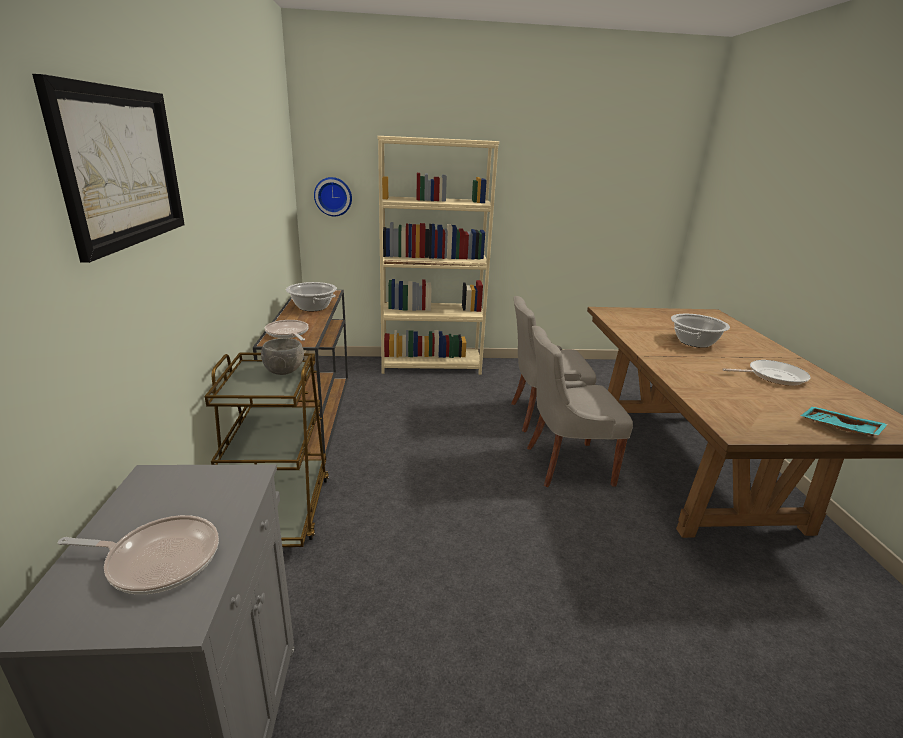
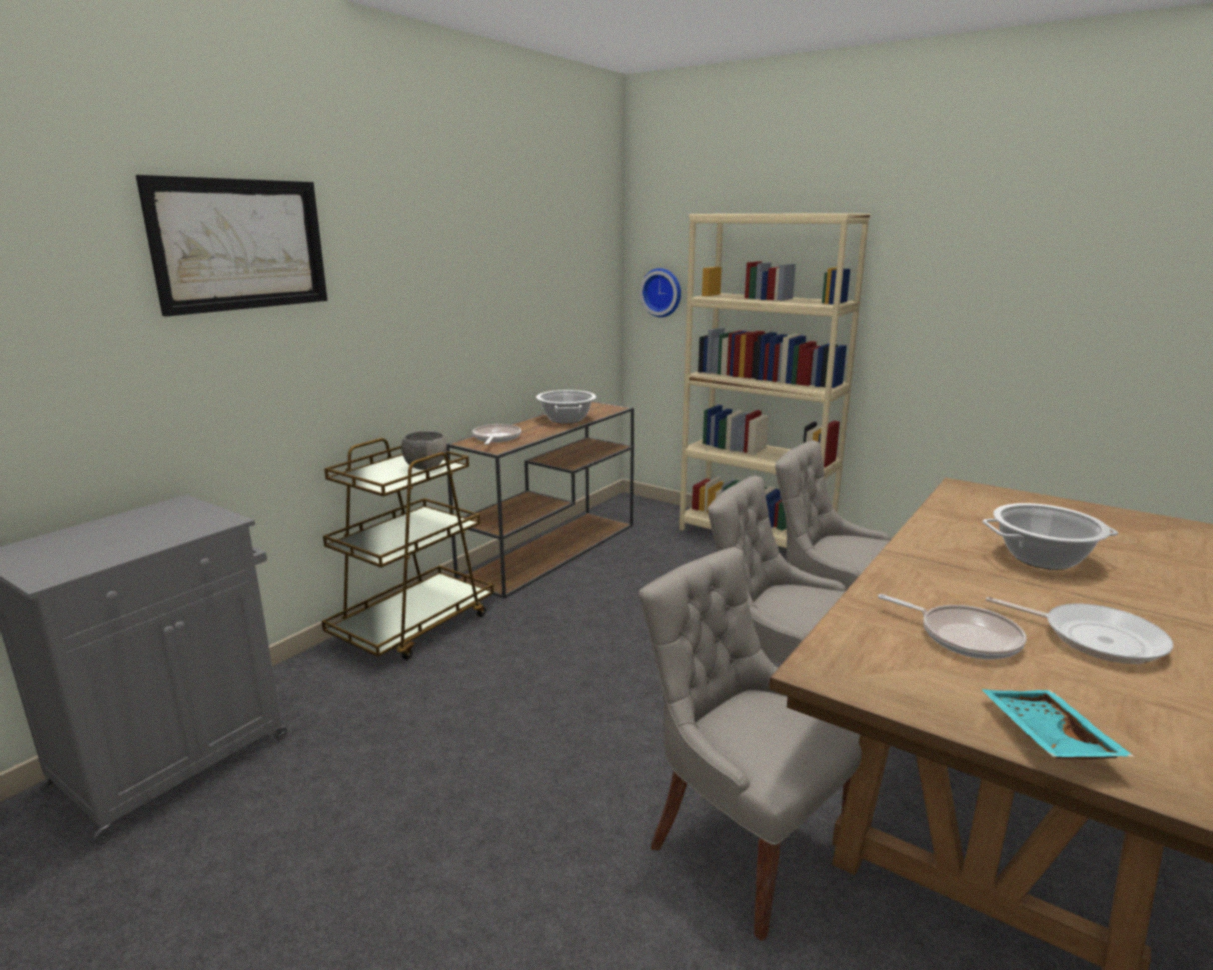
camera: 40 degrees right, 5 degrees down
(158, 559) = (94, 546): frying pan -> frying pan (964, 636)
(642, 550) = (743, 845): none -> grey chair

